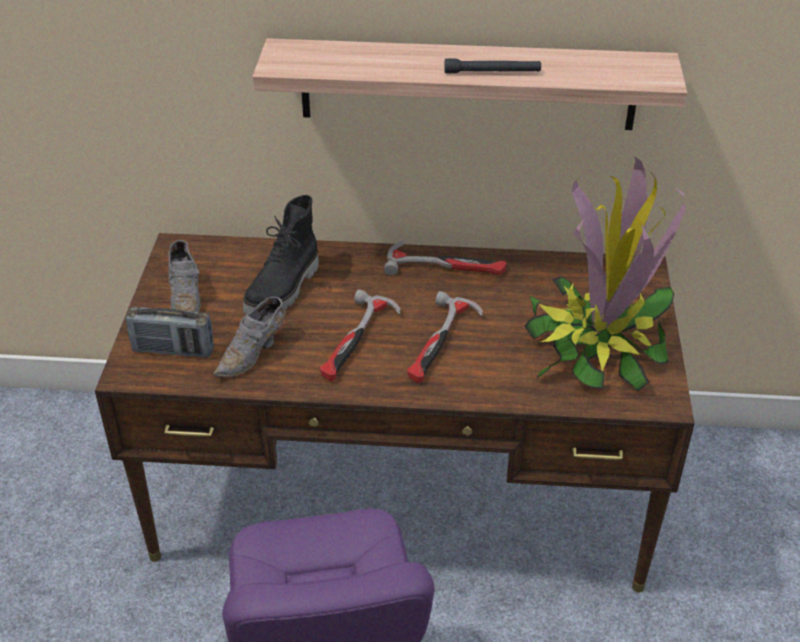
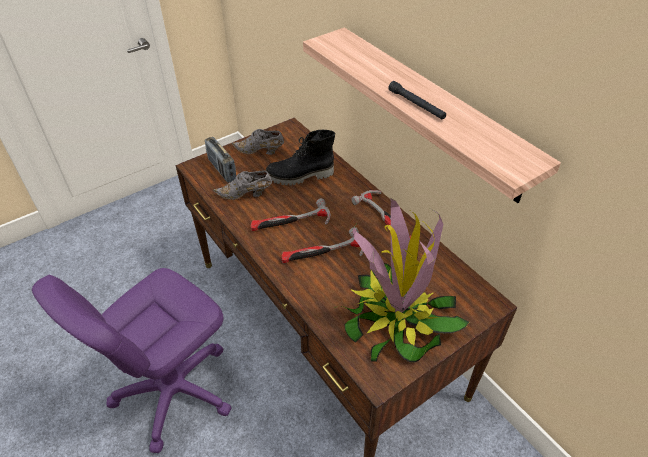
camera: 50 degrees right, 5 degrees up
(186, 297) = (260, 151): grey shoe -> grey shoe turned 60 degrees clockwise

